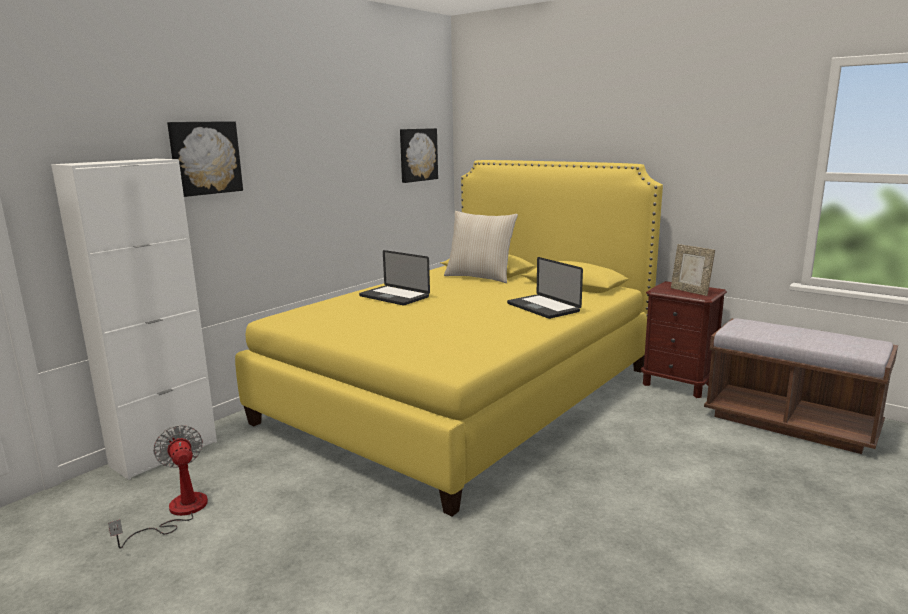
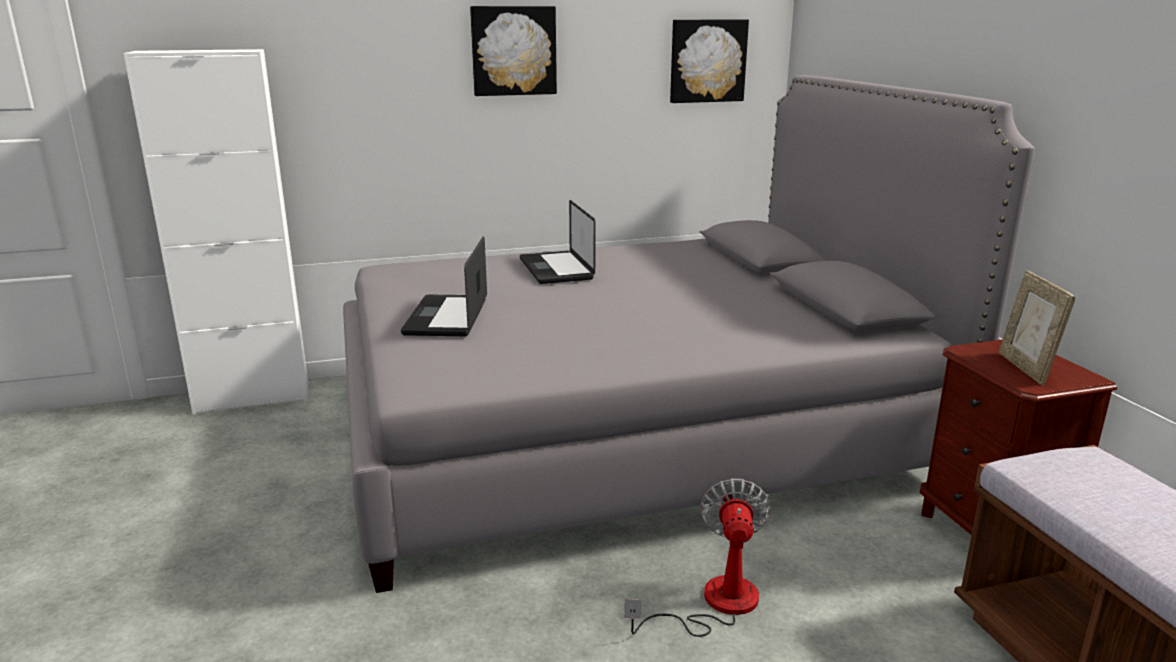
camera: 35 degrees right, 5 degrees up
(177, 512) = (175, 465): fan -> fan (714, 604)
(205, 158) = (335, 51): picture -> picture (513, 51)
(463, 394) = (627, 433): yellow bed -> grey bed
(480, 277) = (727, 264): beige pillow -> none
(543, 308) = (712, 333): laptop -> laptop (447, 317)

